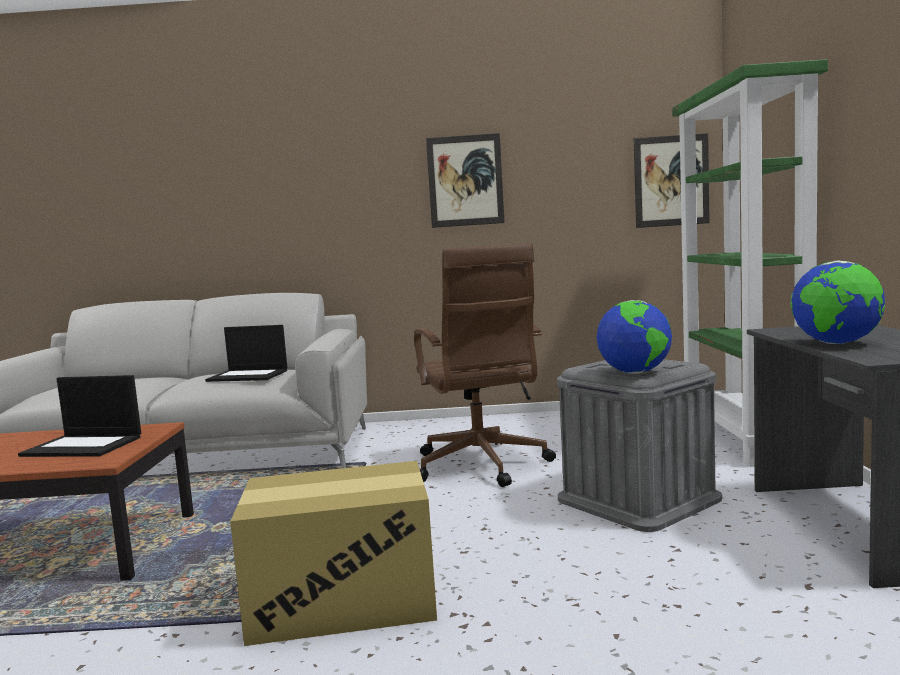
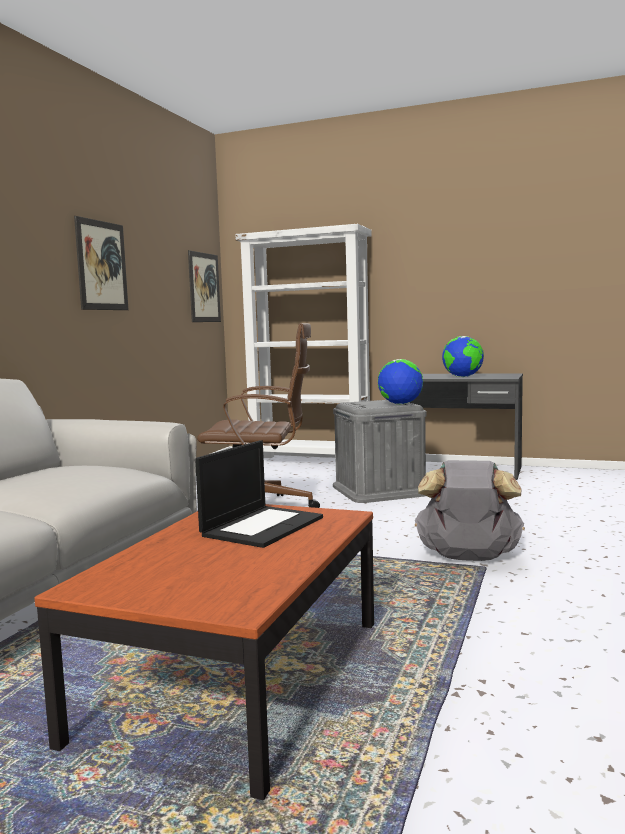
camera: 70 degrees left, 0 degrees up
(249, 375) = (76, 472): laptop -> none
(342, 601) = (468, 558): cardboard box -> grey backpack
(744, 438) = (311, 462): green bookcase -> white bookcase

